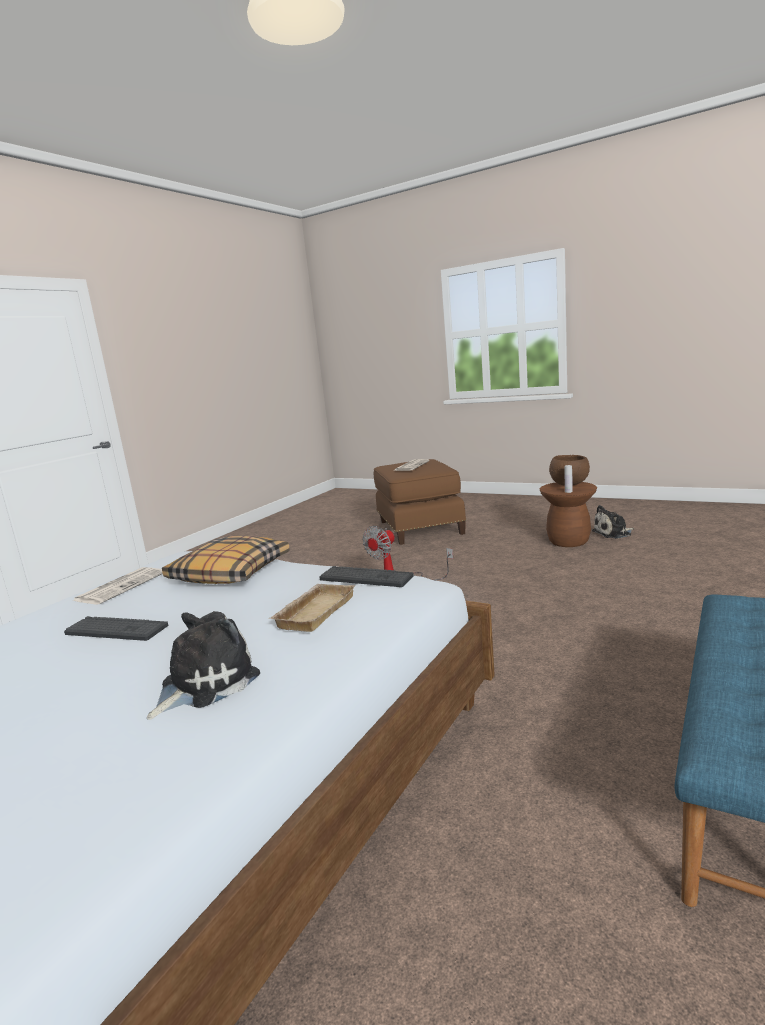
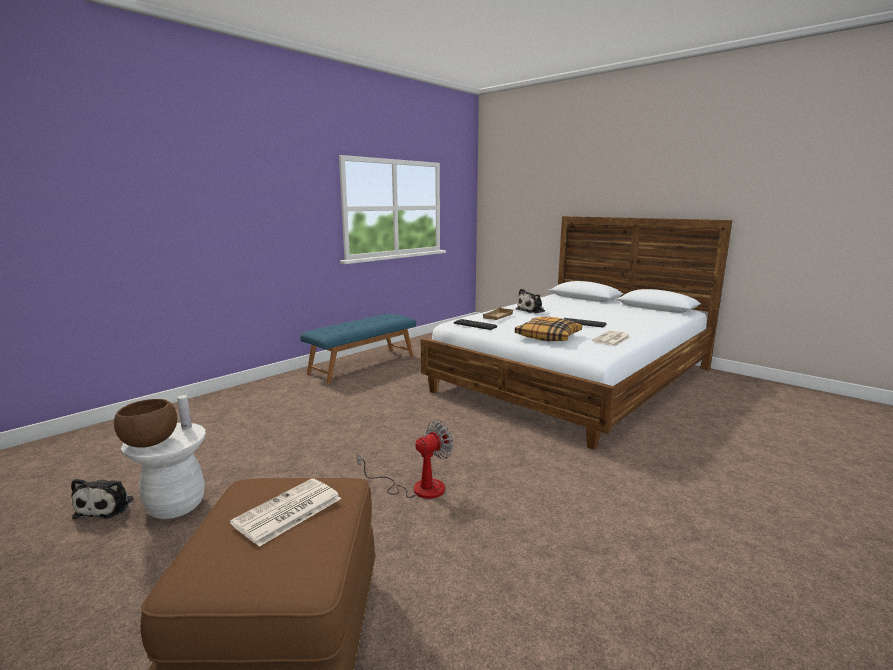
camera: 170 degrees left, 0 degrees up
(568, 541) = (175, 505): brown stool -> white stool
(613, 533) = (107, 506): plush toy -> plush toy turned 90 degrees clockwise

